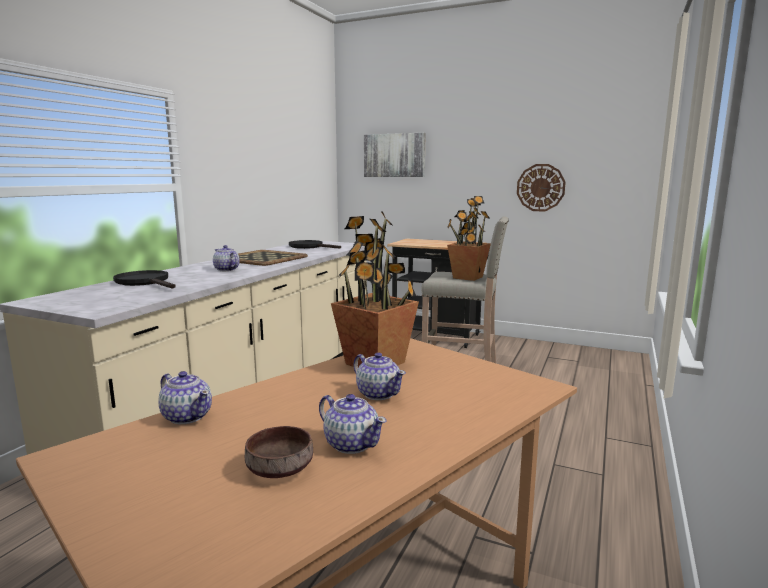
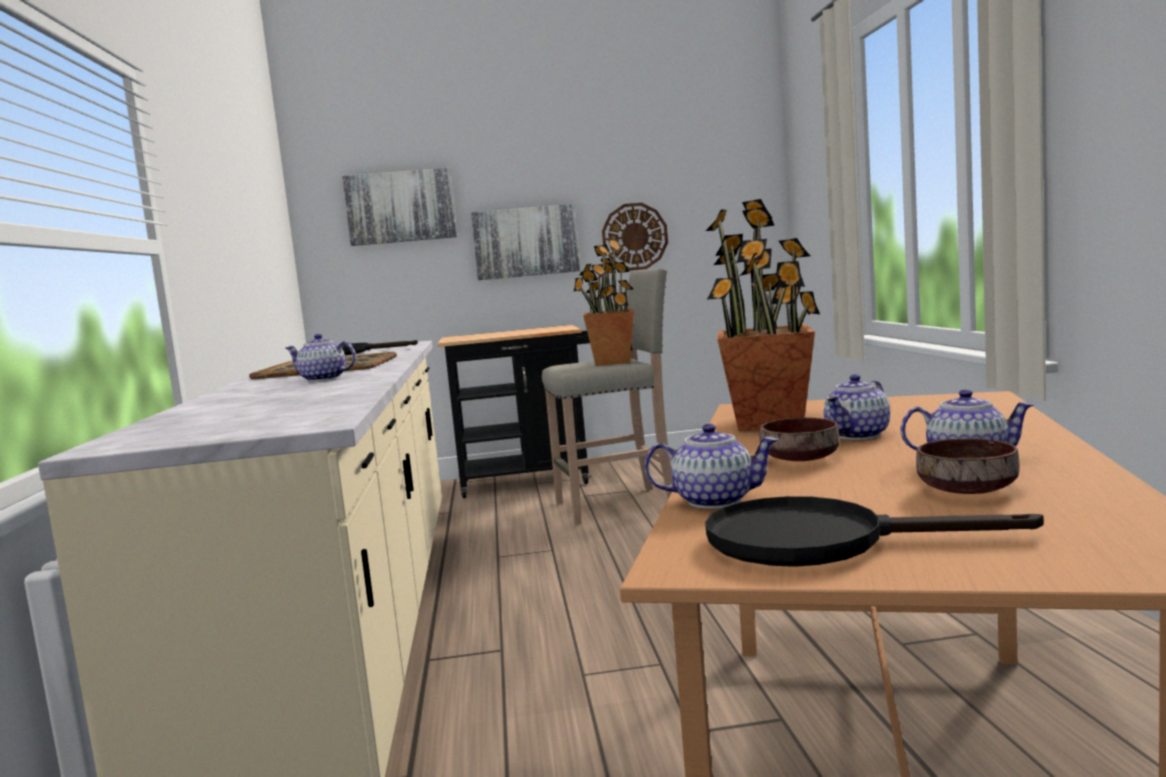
camera: 30 degrees left, 5 degrees down
(145, 282) = (239, 404): black frying pan -> black frying pan (820, 541)
(299, 402) = (802, 459): none -> brown bowl
(378, 393) = (859, 435): teapot -> teapot turned 120 degrees clockwise
(466, 184) = (526, 242): none -> picture

